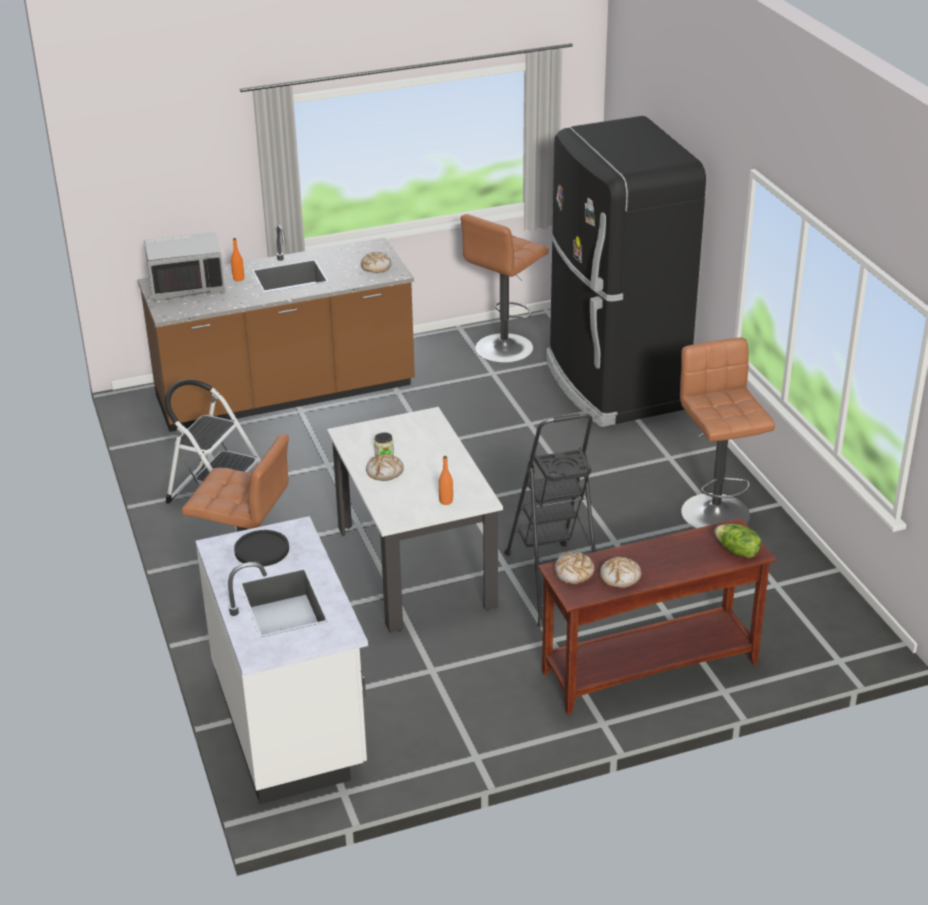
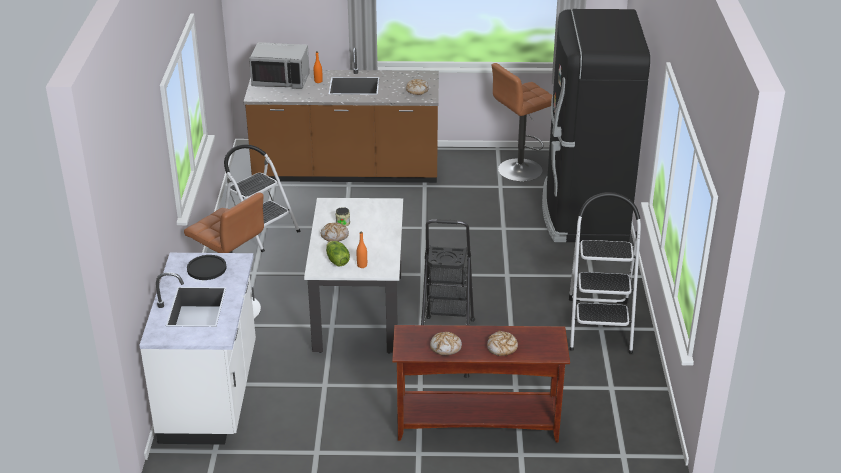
camera: 20 degrees right, 0 degrees up
(574, 573) = (415, 336): bread -> bread (502, 347)
(715, 513) = (600, 324): brown stool -> step ladder
(737, 551) = (544, 350): lettuce -> lettuce (337, 261)

